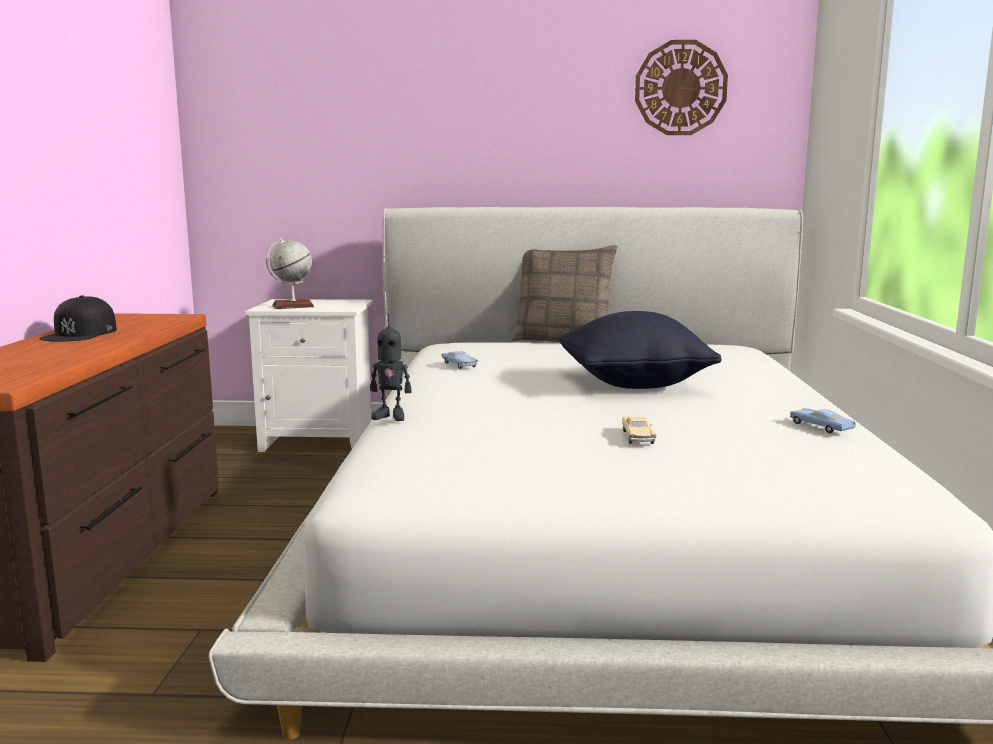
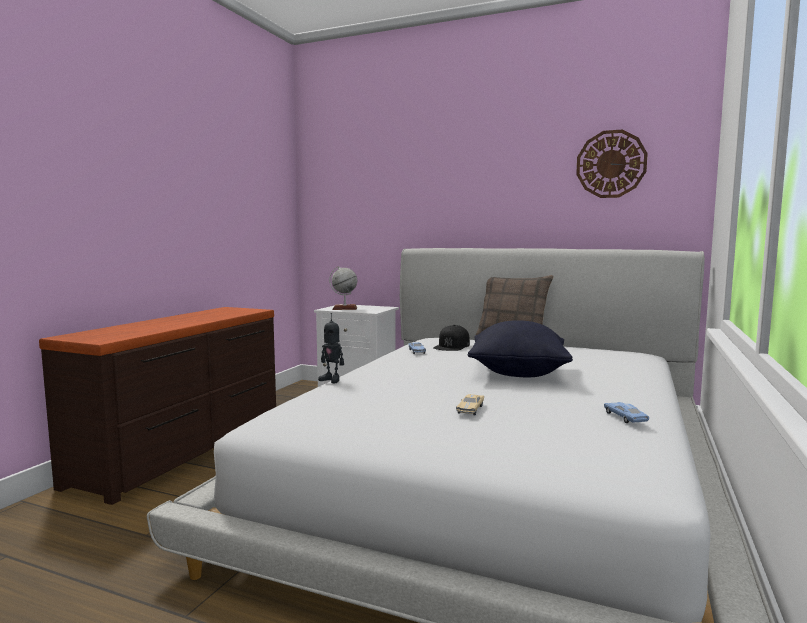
camera: 20 degrees right, 5 degrees down
(80, 333) = (190, 316): black cap -> black cap (452, 346)

